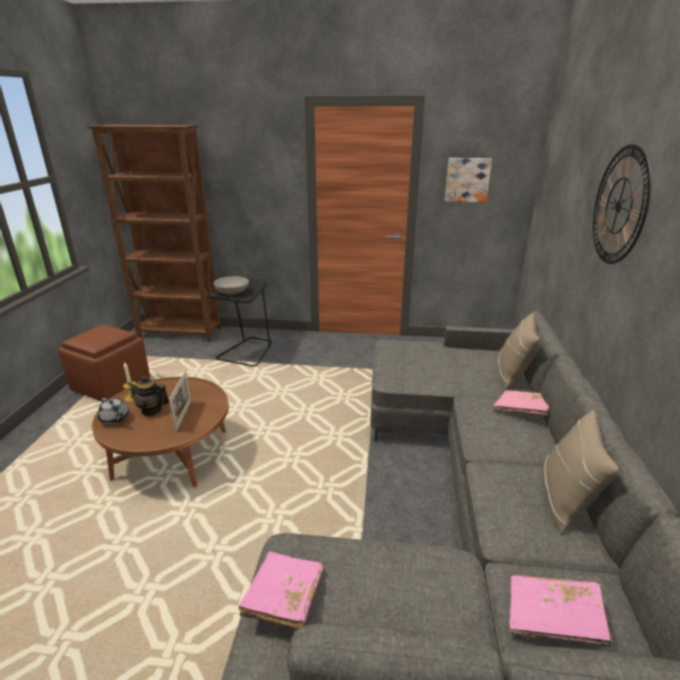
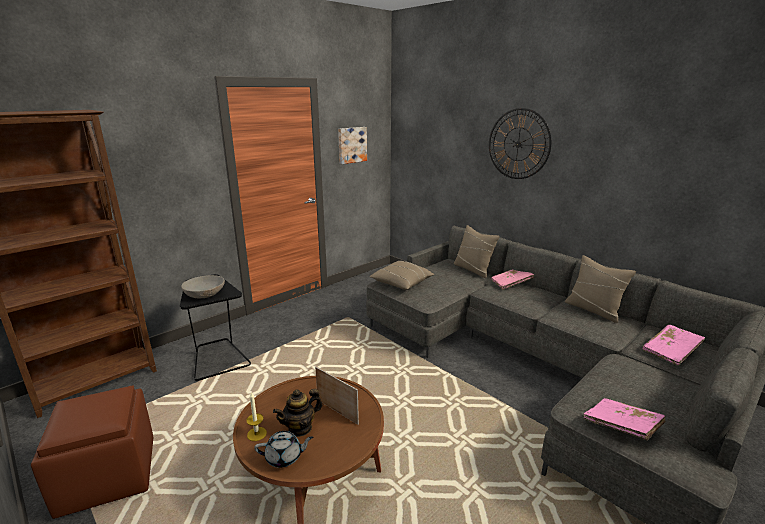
camera: 50 degrees left, 5 degrees down
(403, 351) = (401, 283): none -> beige pillow

